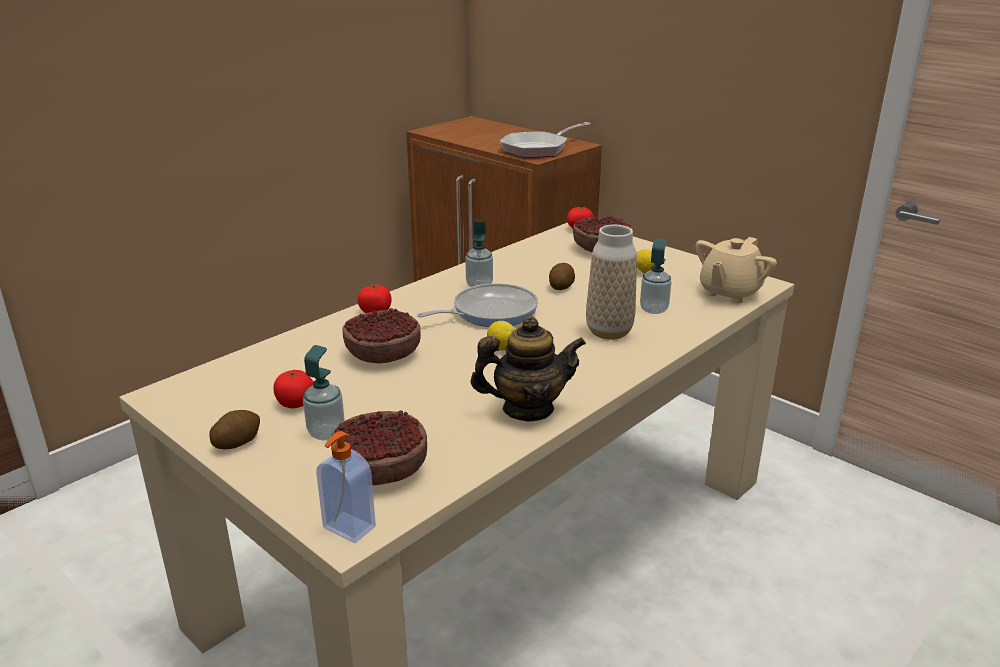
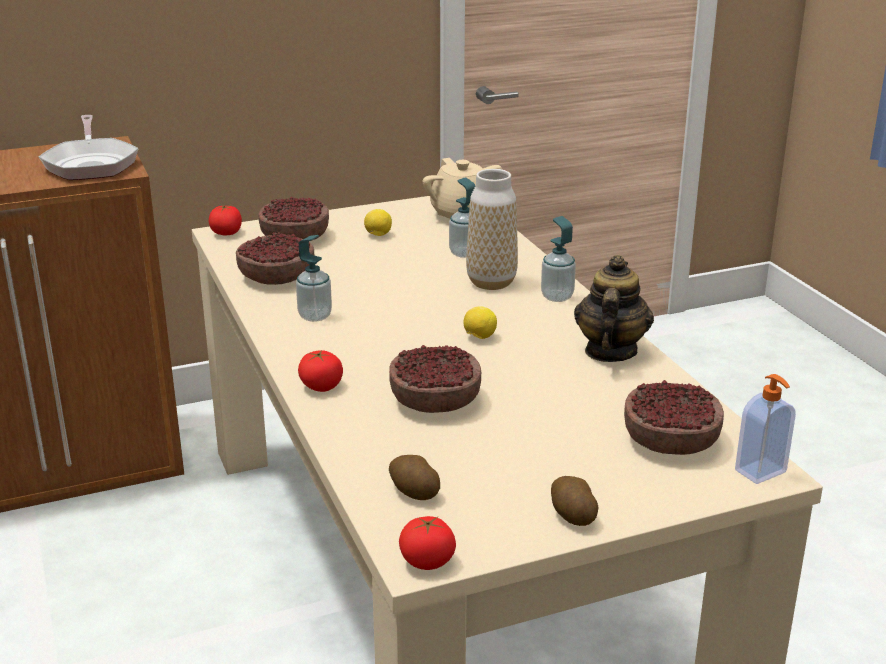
camera: 65 degrees left, 0 degrees up
(295, 403) = (510, 469): tomato -> tomato (427, 561)
(326, 433) = (586, 459): soap dispenser -> soap dispenser (557, 297)
(490, 312) = (390, 325): frying pan -> none
(528, 259) = (276, 277): none -> bowl
(561, 286) = (366, 278): potato -> potato (413, 492)

